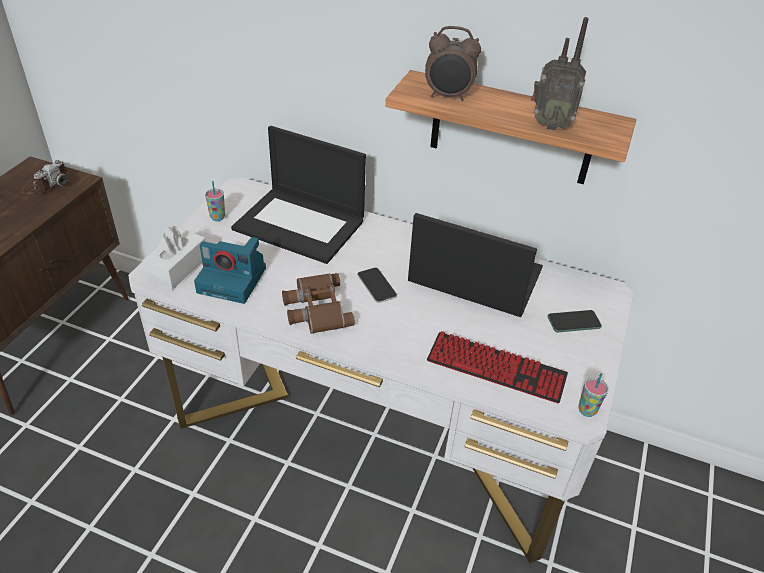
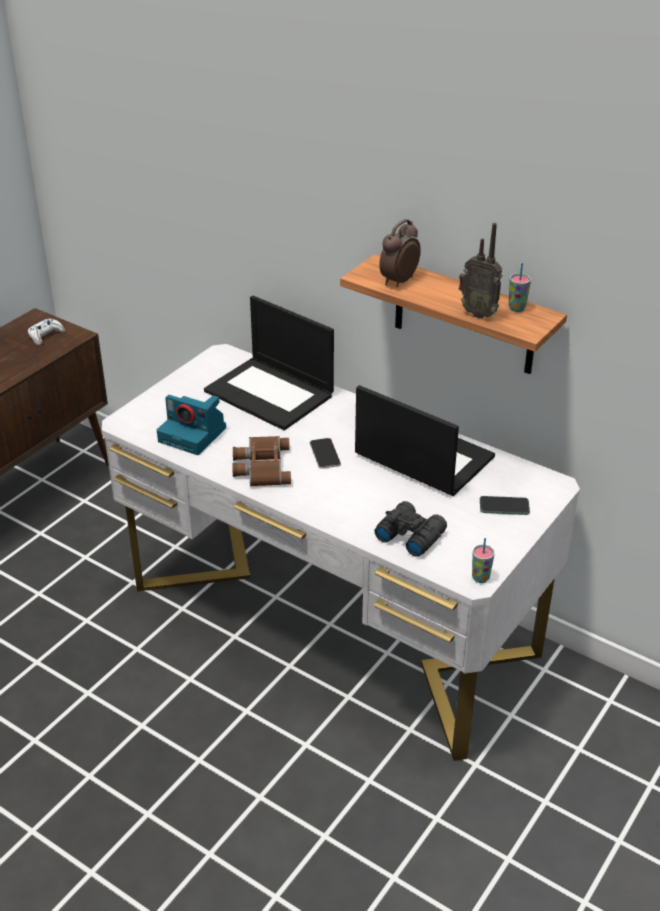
camera: 15 degrees right, 5 degrees down
(46, 184) = (45, 335): camera -> white game controller
(178, 268) = (147, 419): white tissue box -> none
(217, 217) = (194, 379): cup -> cup (516, 308)
(448, 96) = (397, 281): alarm clock -> alarm clock turned 105 degrees clockwise
(496, 368) = (410, 534): keyboard -> black binoculars

